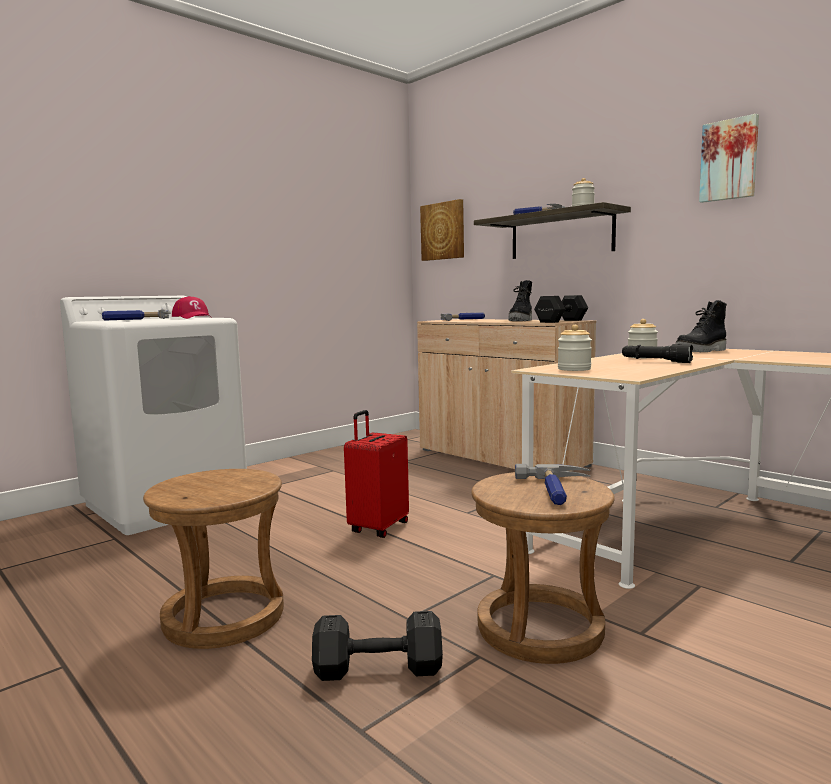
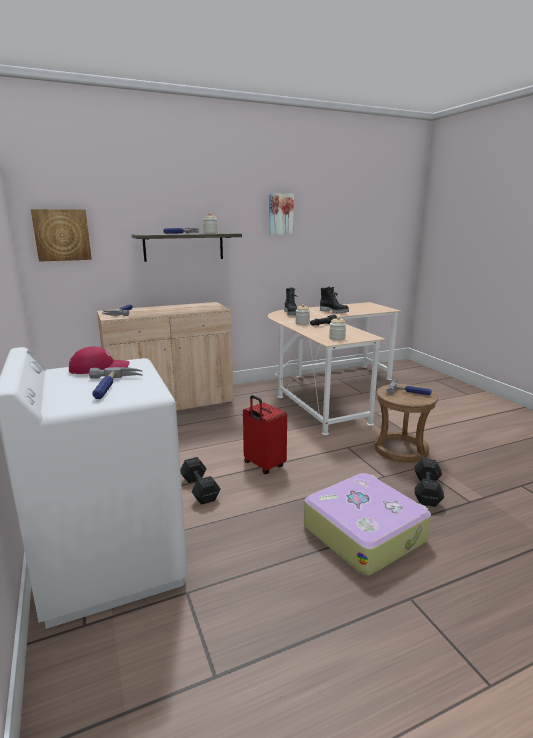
camera: 70 degrees left, 10 degrees up
(224, 616) = (364, 532): brown stool -> suitcase
(521, 321) = (183, 308): black boot -> black boot (334, 312)
(562, 321) = (212, 305): black dumbbell -> black dumbbell (200, 488)

